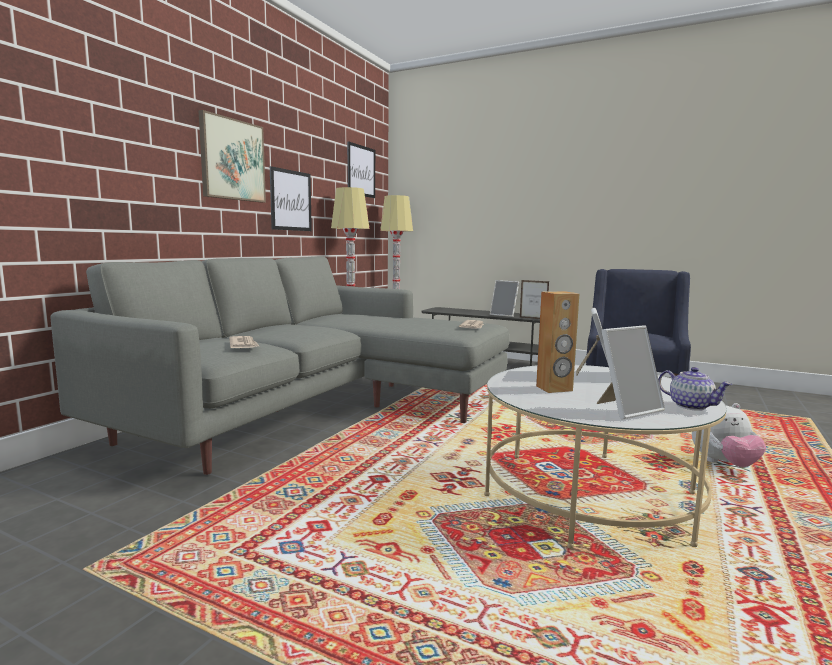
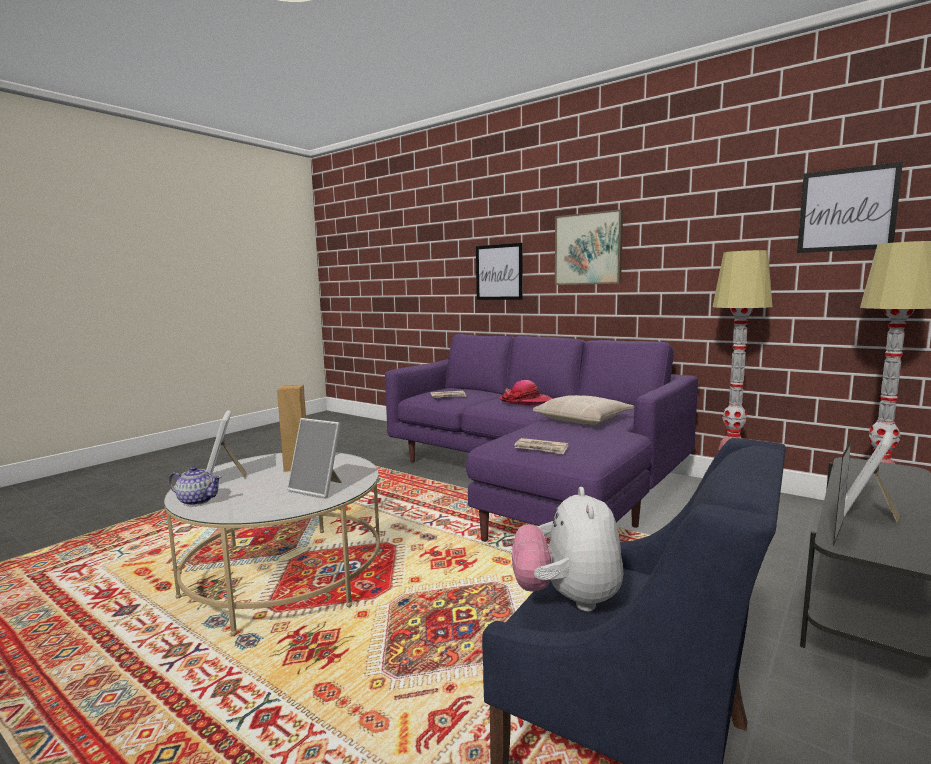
camera: 100 degrees right, 0 degrees up
(291, 200) = (666, 277): picture -> picture (499, 272)
(297, 327) = (526, 401): none -> hat
(314, 409) = (535, 481): grey sofa -> purple sofa
(378, 320) = (583, 419): none -> beige pillow
(690, 406) = (197, 500): teapot -> teapot turned 135 degrees counterclockwise
(724, 464) = (264, 707): plush toy -> plush toy (567, 599)

